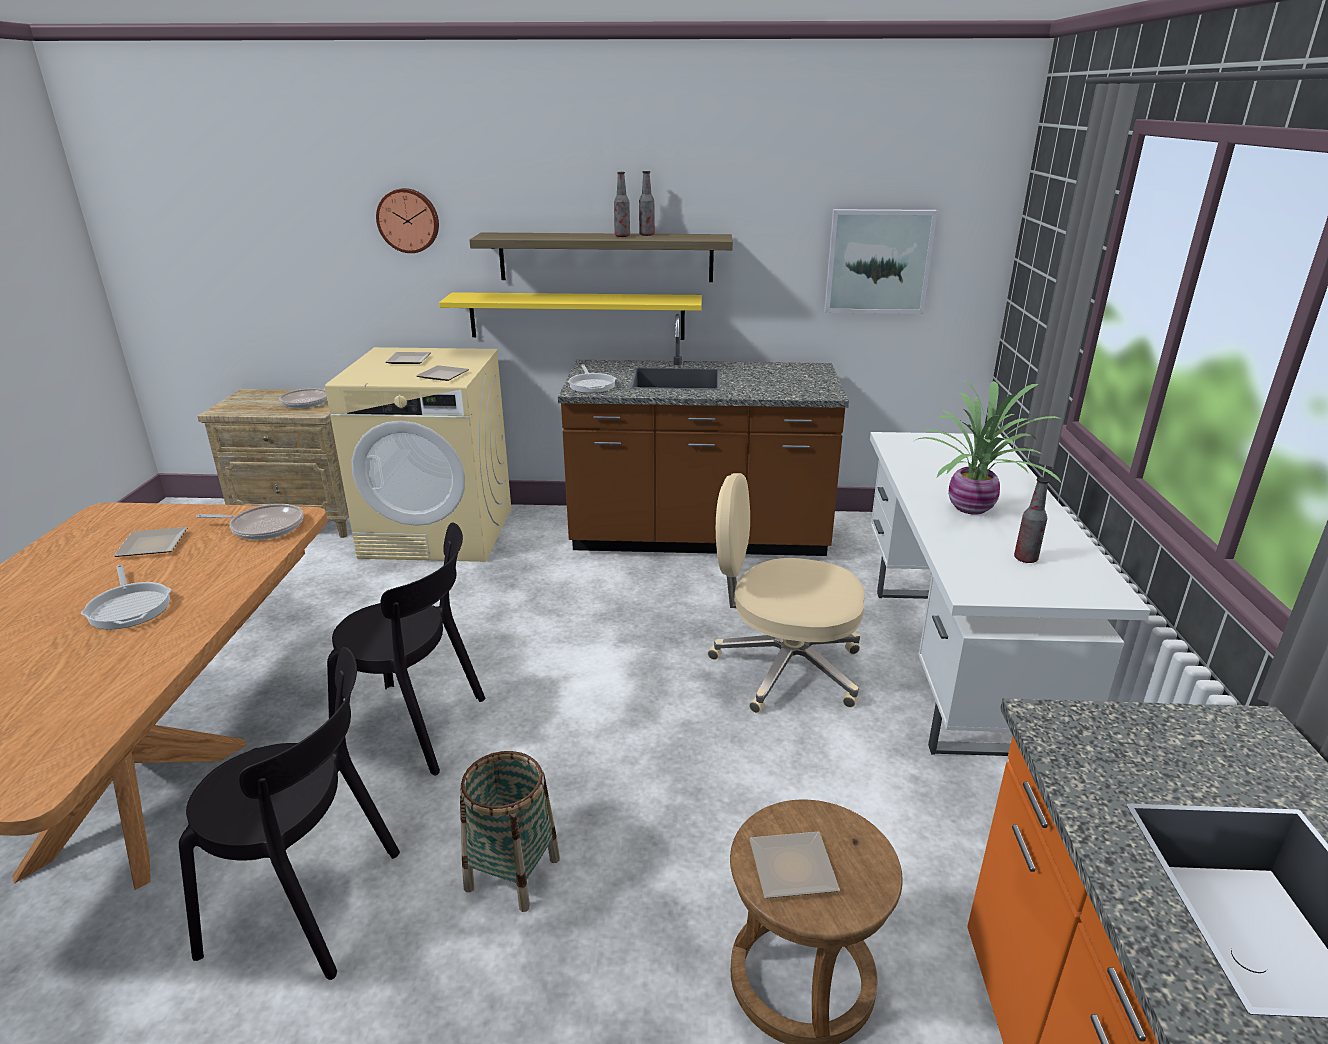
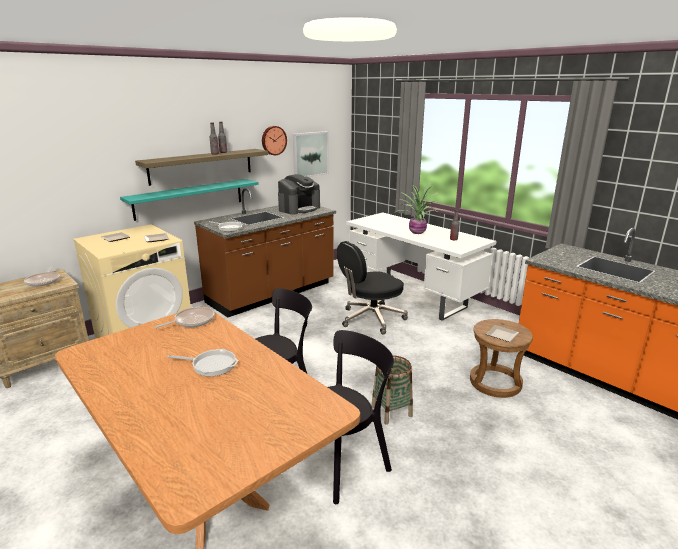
camera: 45 degrees left, 5 degrees down
(151, 545) = (150, 348): plate -> none
(408, 220) = (90, 158): wall clock -> wall clock (273, 140)
(576, 316) = (189, 198): yellow shelf -> turquoise shelf
(784, 668) = (371, 319): beige office chair -> black office chair
(786, 379) = (299, 209): none -> coffee machine

